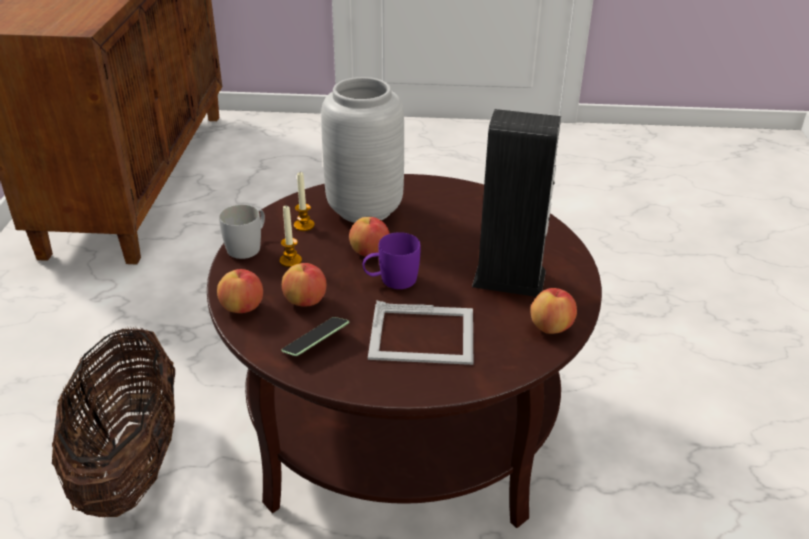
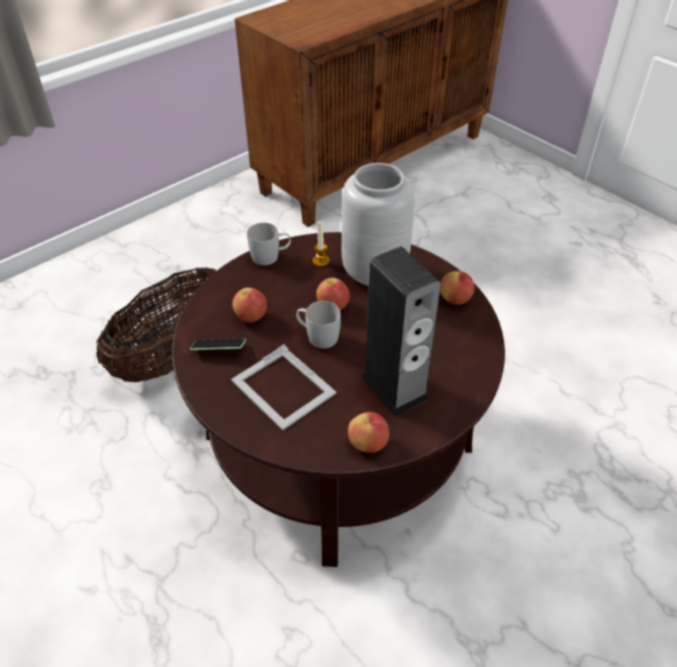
camera: 45 degrees right, 10 degrees up
(243, 308) = (214, 298): apple -> apple (455, 299)
(290, 261) = (280, 282): candle -> none
(391, 280) = (317, 336): purple mug -> white mug

